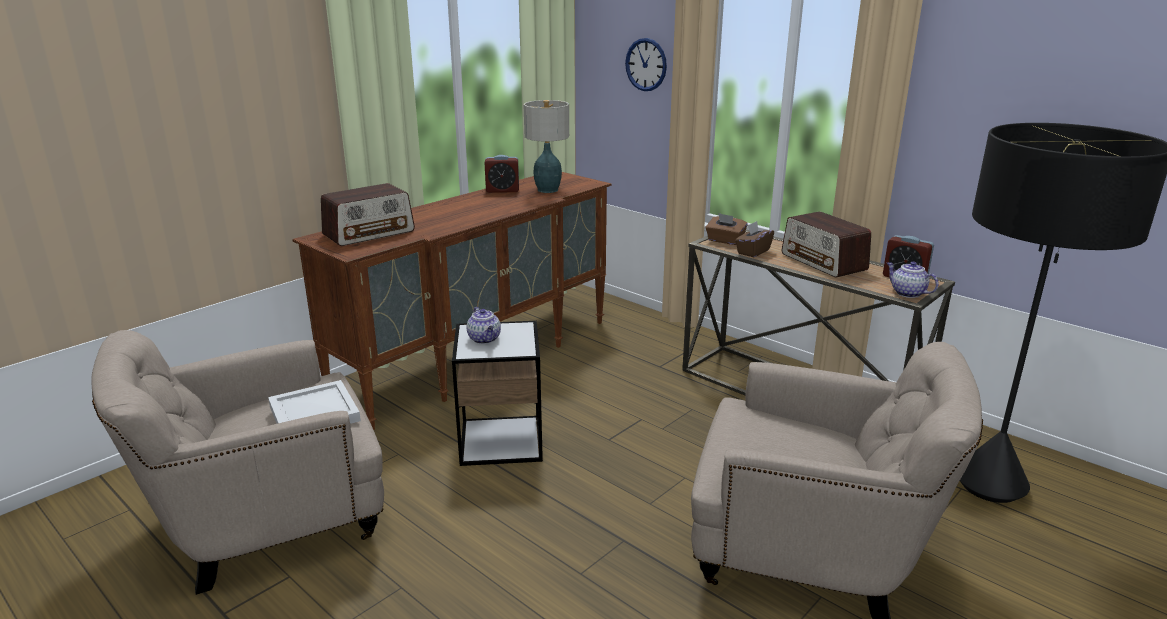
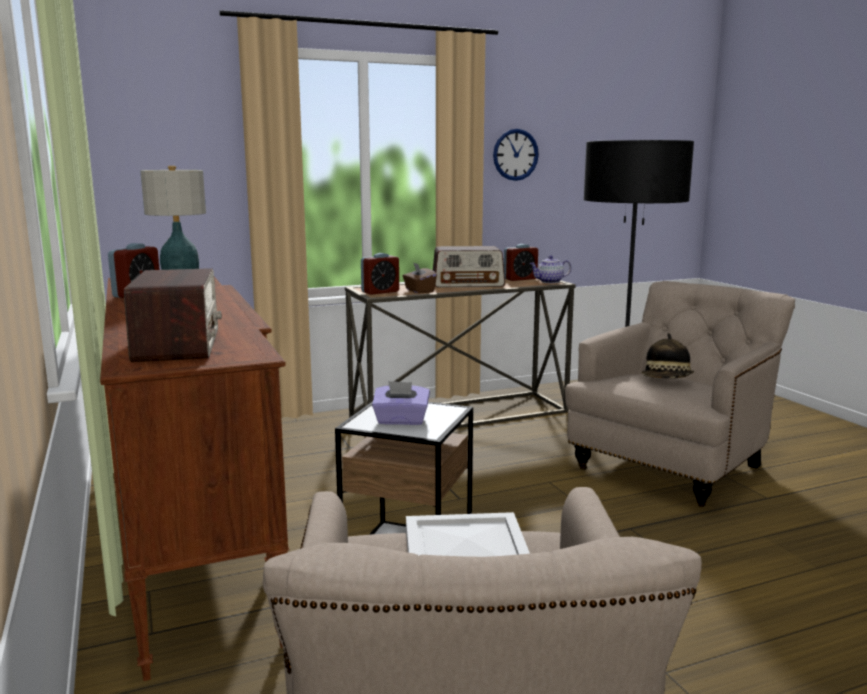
camera: 65 degrees left, 10 degrees down
(485, 339) = (401, 421): teapot -> purple tissue box
(646, 64) = (185, 137): wall clock -> wall clock (515, 154)
(725, 240) = (380, 292): brown tissue box -> alarm clock
(789, 448) = (667, 380): none -> hat

